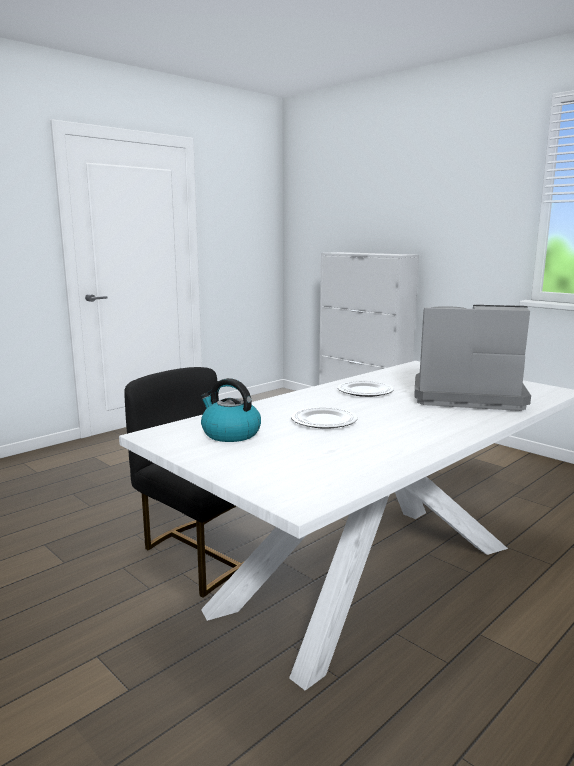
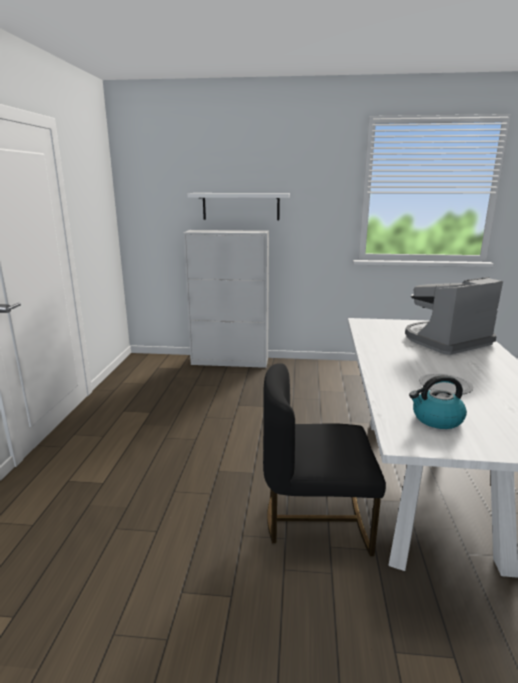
camera: 40 degrees left, 5 degrees up
(364, 391) = (395, 353): plate -> none
(392, 224) = (241, 206): none -> white shelf

